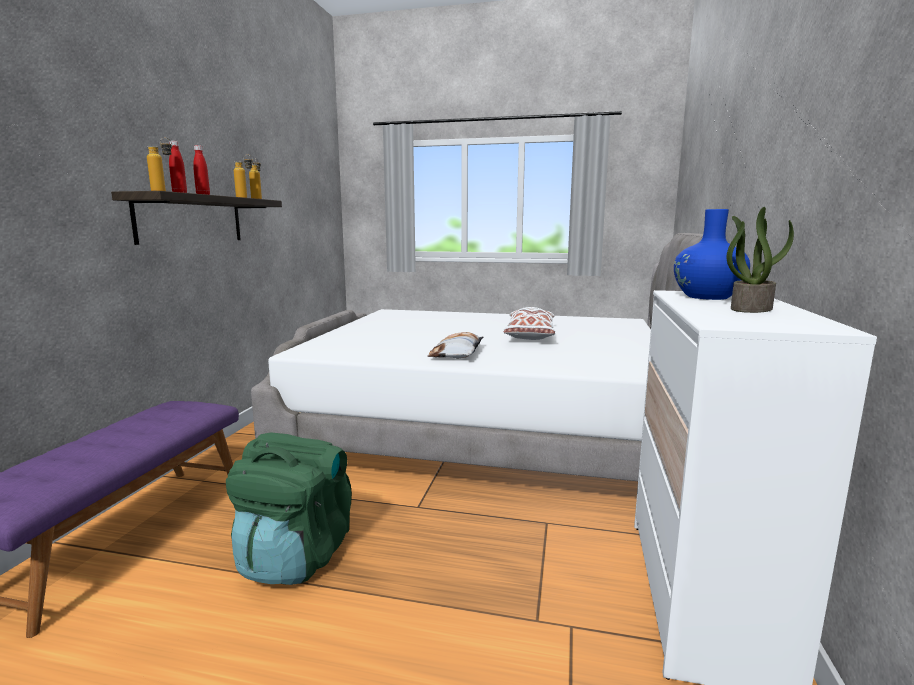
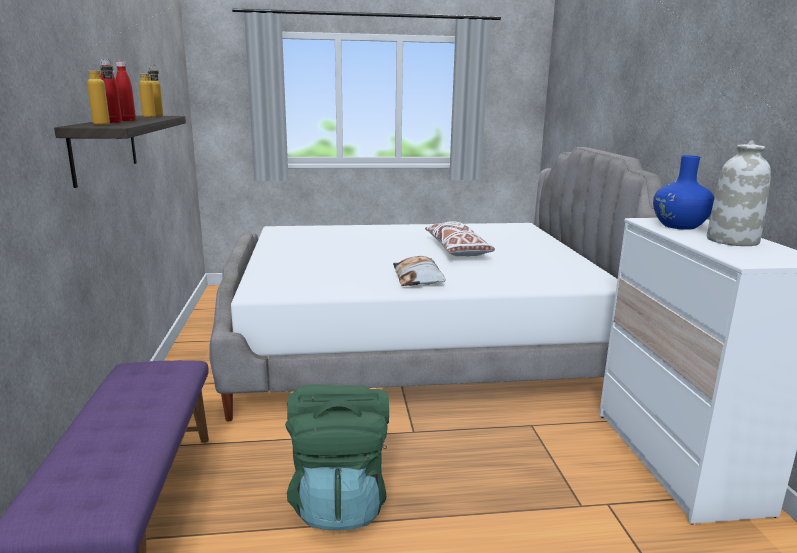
camera: 20 degrees left, 5 degrees up
(750, 309) = (731, 240): potted plant -> white vase

